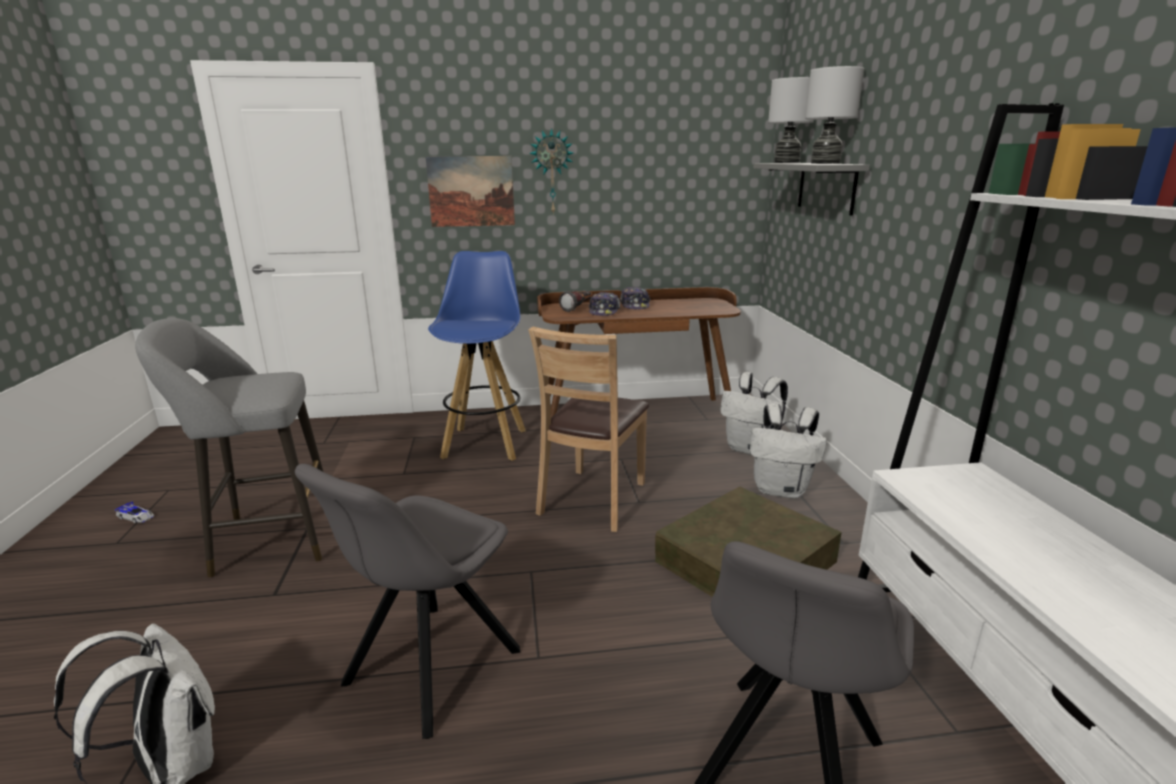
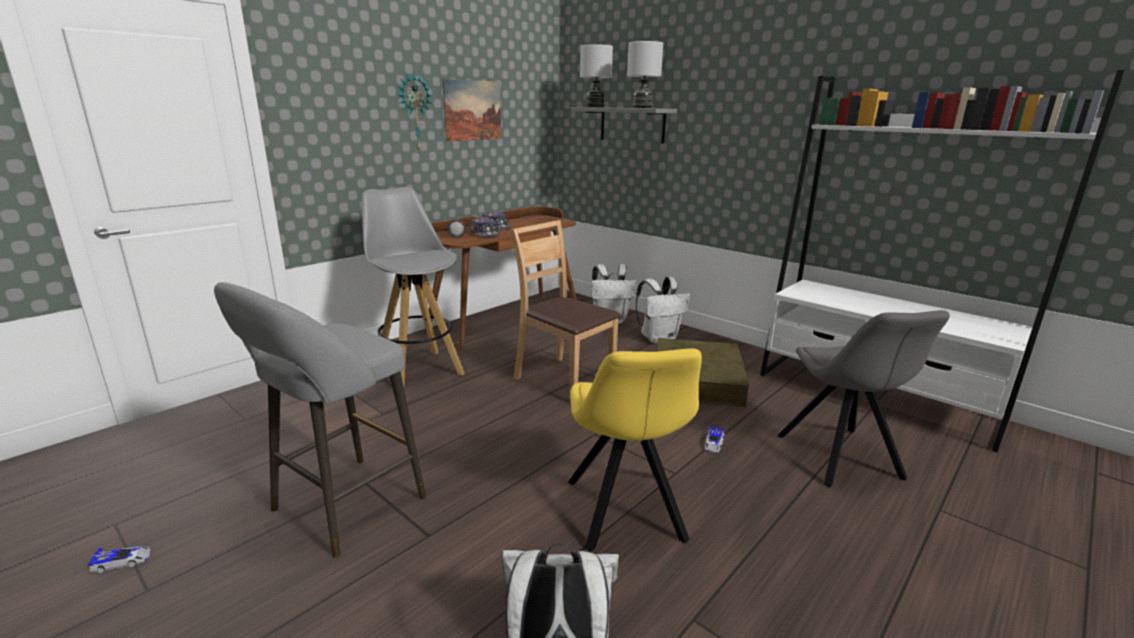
camera: 40 degrees left, 0 degrees up
(430, 667) = (625, 510): grey chair -> yellow chair
(471, 191) = (346, 131): picture -> picture (473, 110)
(486, 443) = (419, 370): blue stool -> grey stool
(593, 499) = (563, 379): brown chair -> brown chair turned 150 degrees clockwise
(637, 648) = (713, 443): none -> toy car

